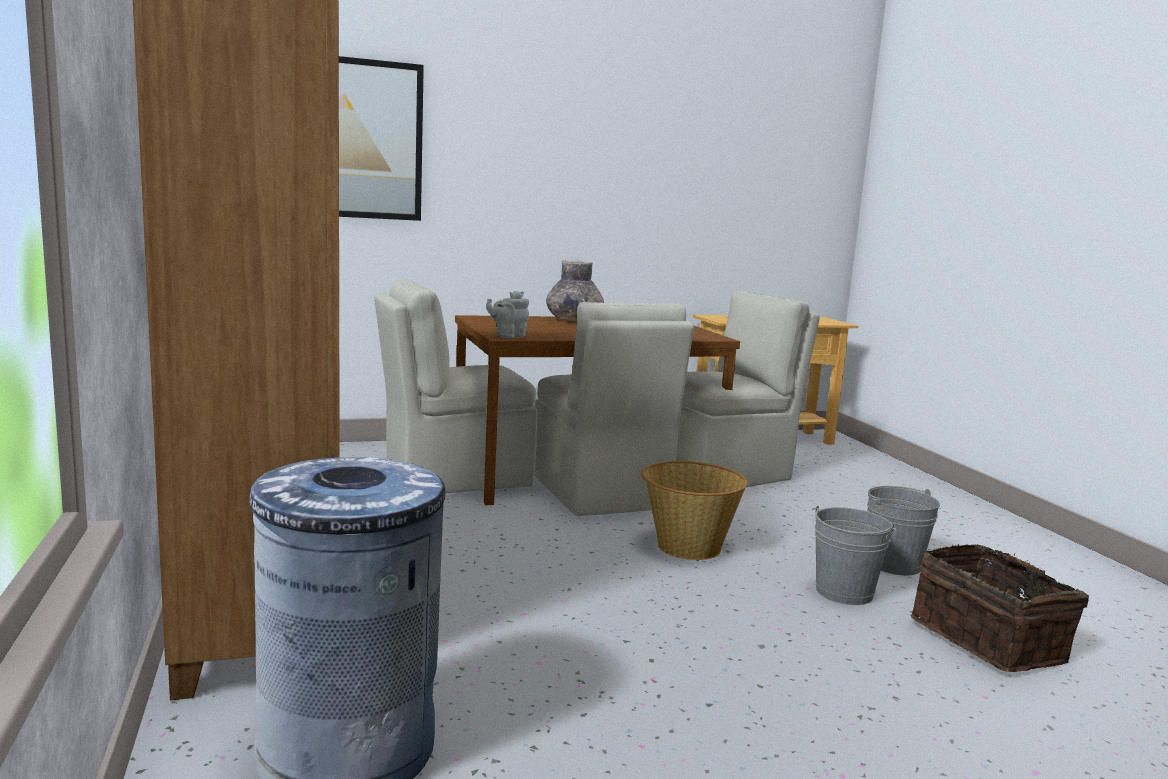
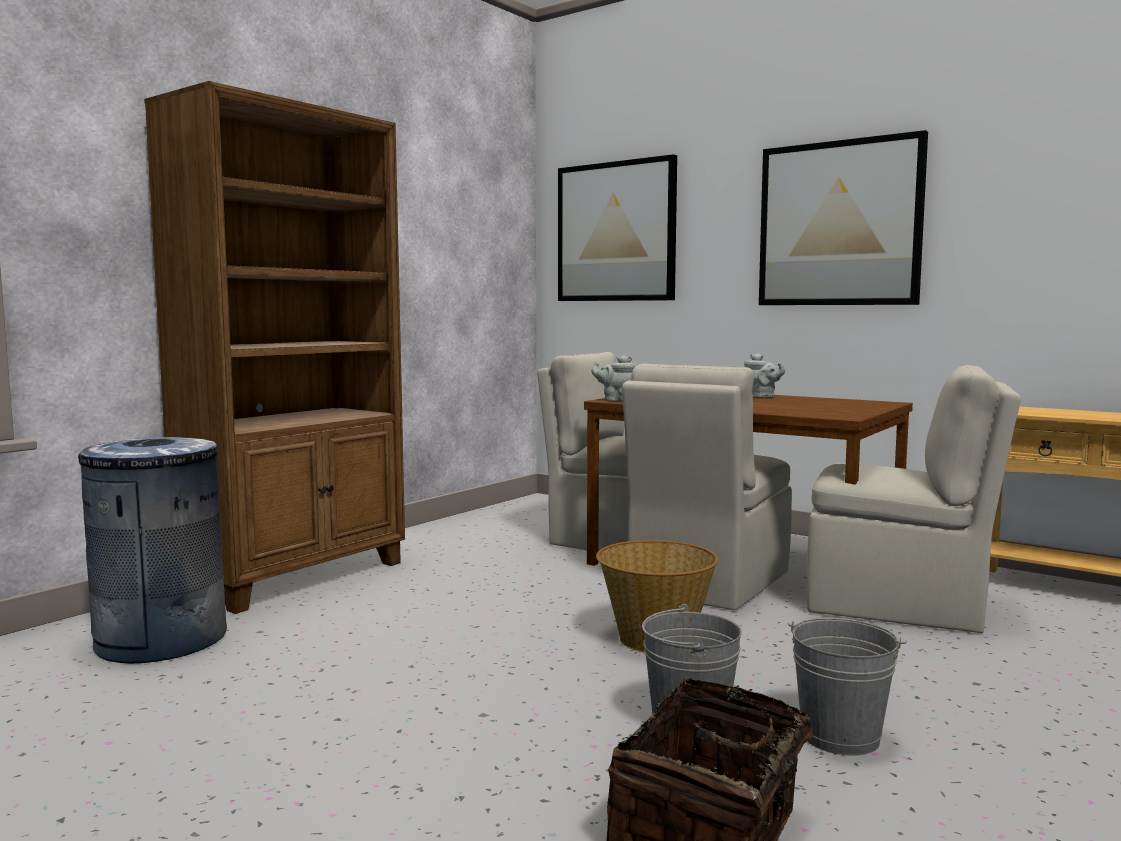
camera: 55 degrees right, 5 degrees down
(573, 320) = (761, 397): grey vase -> grey teapot
(586, 162) = (839, 224): none -> picture

